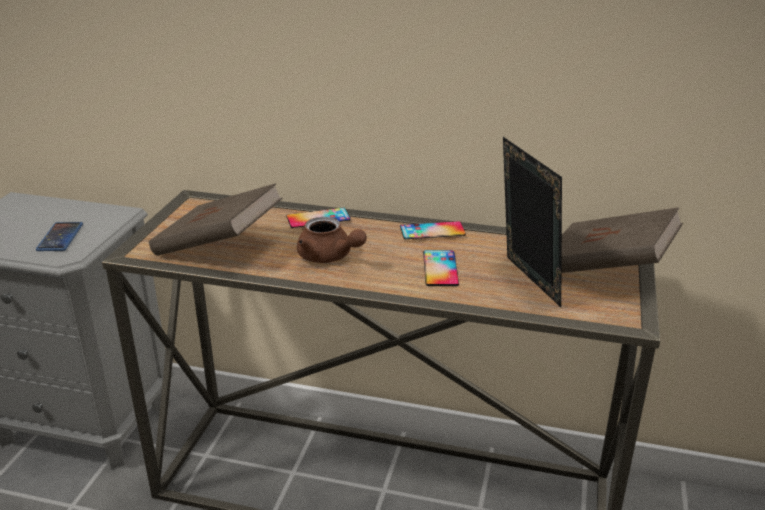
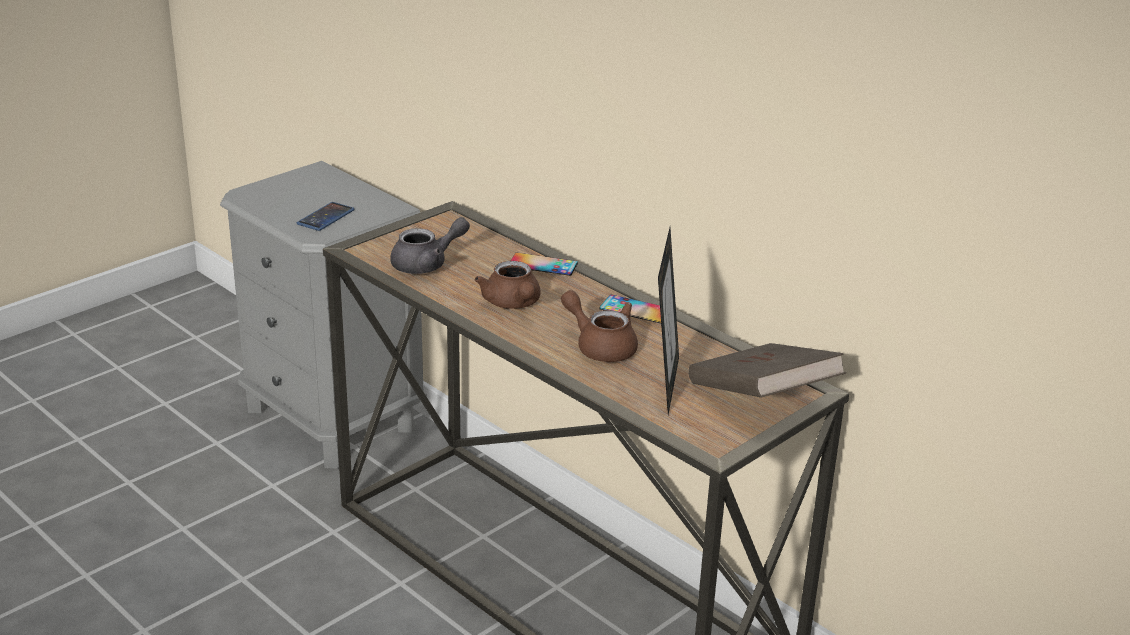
camera: 30 degrees right, 0 degrees up
(218, 246) = (427, 264): brown book -> grey teapot
(440, 268) = (601, 346): phone -> brown teapot

